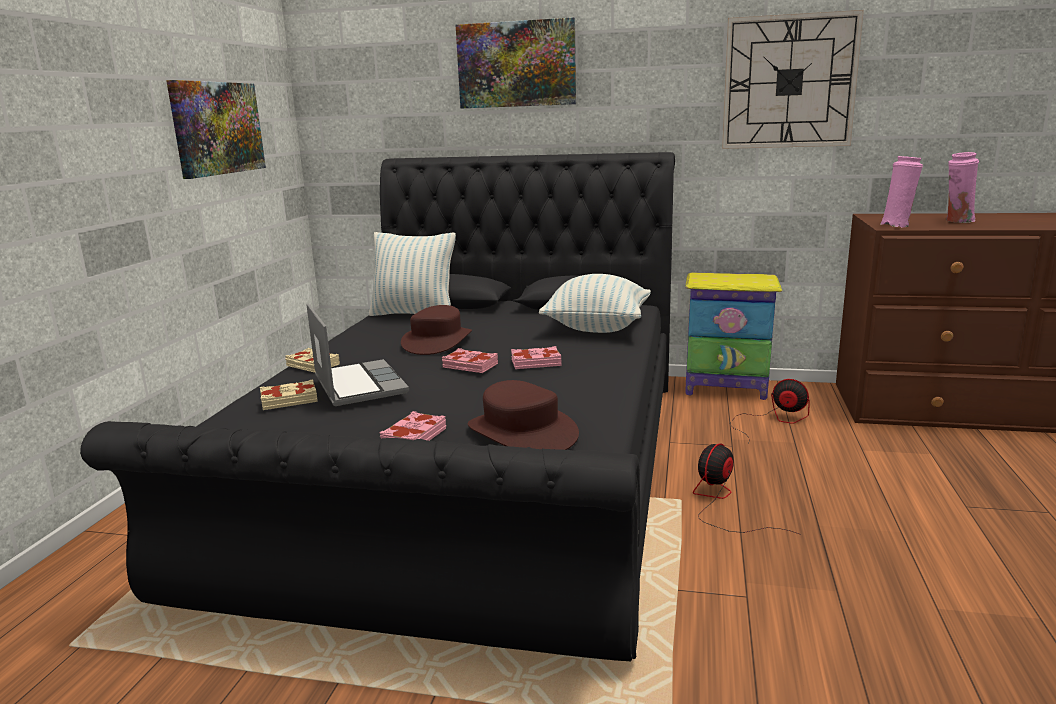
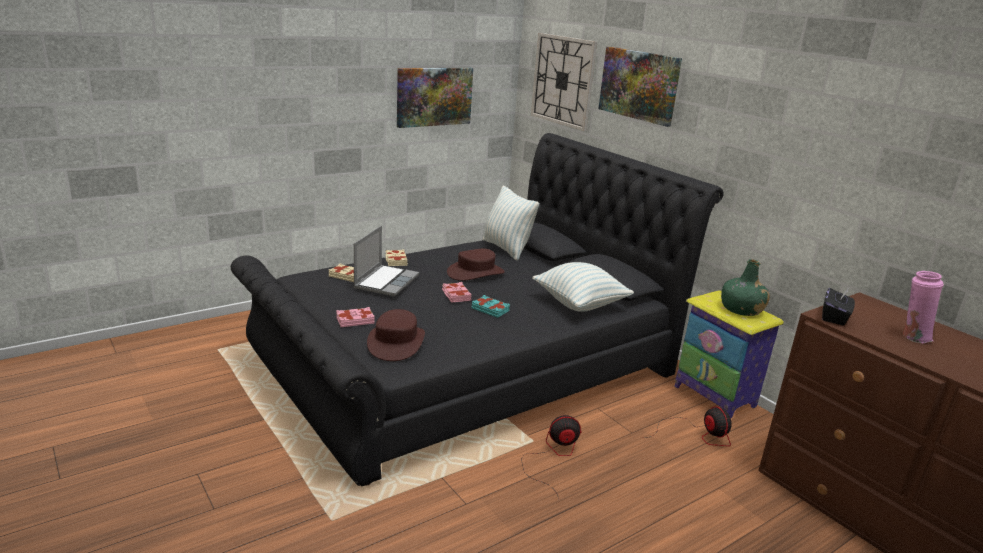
camera: 40 degrees right, 5 degrees up
(535, 362) = (490, 309): pink book -> turquoise book
(739, 277) = (741, 309): none -> green bottle
(789, 82) = (829, 154): wall clock -> wall clock (563, 80)
(897, 226) = (834, 317): pink vase -> black tissue box

